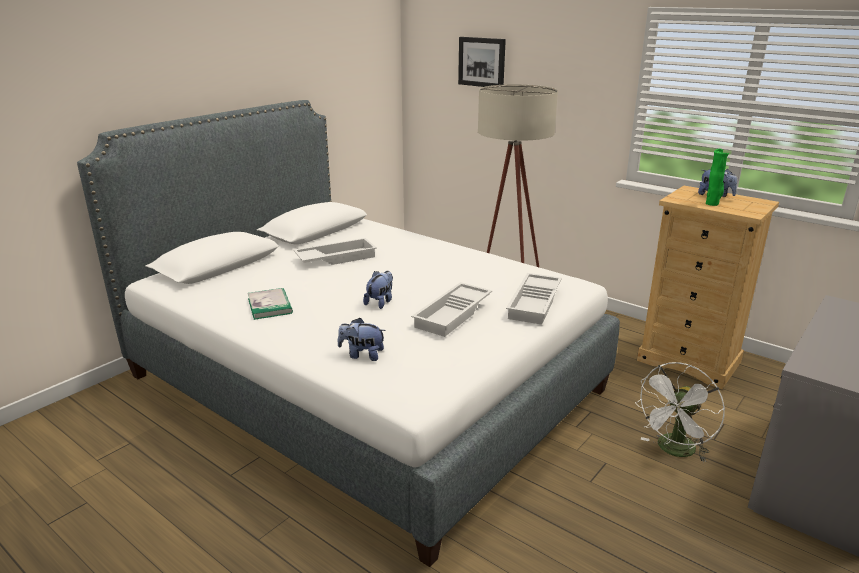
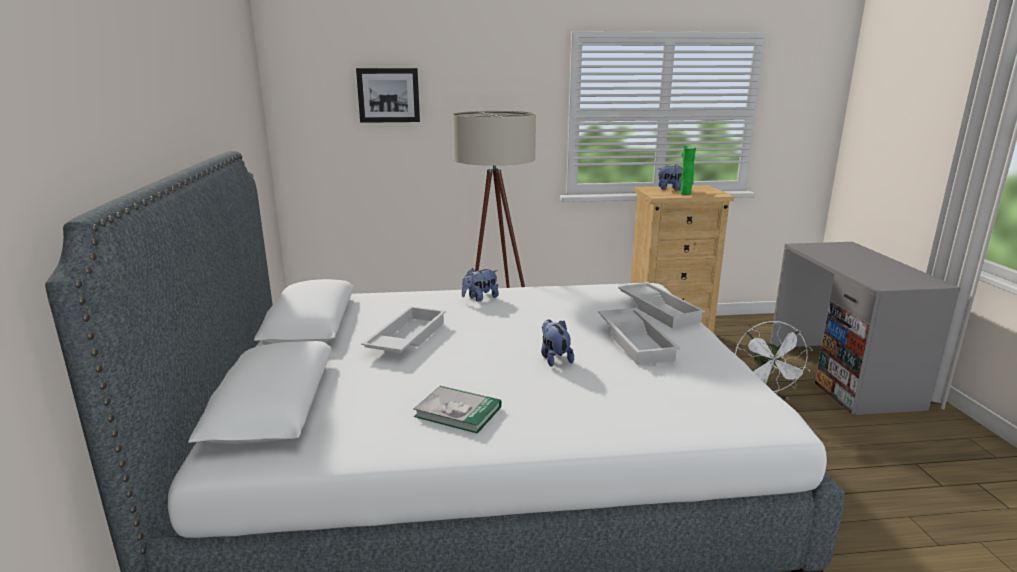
camera: 45 degrees left, 5 degrees down
(362, 355) = (656, 409): plush toy -> plush toy (480, 298)

